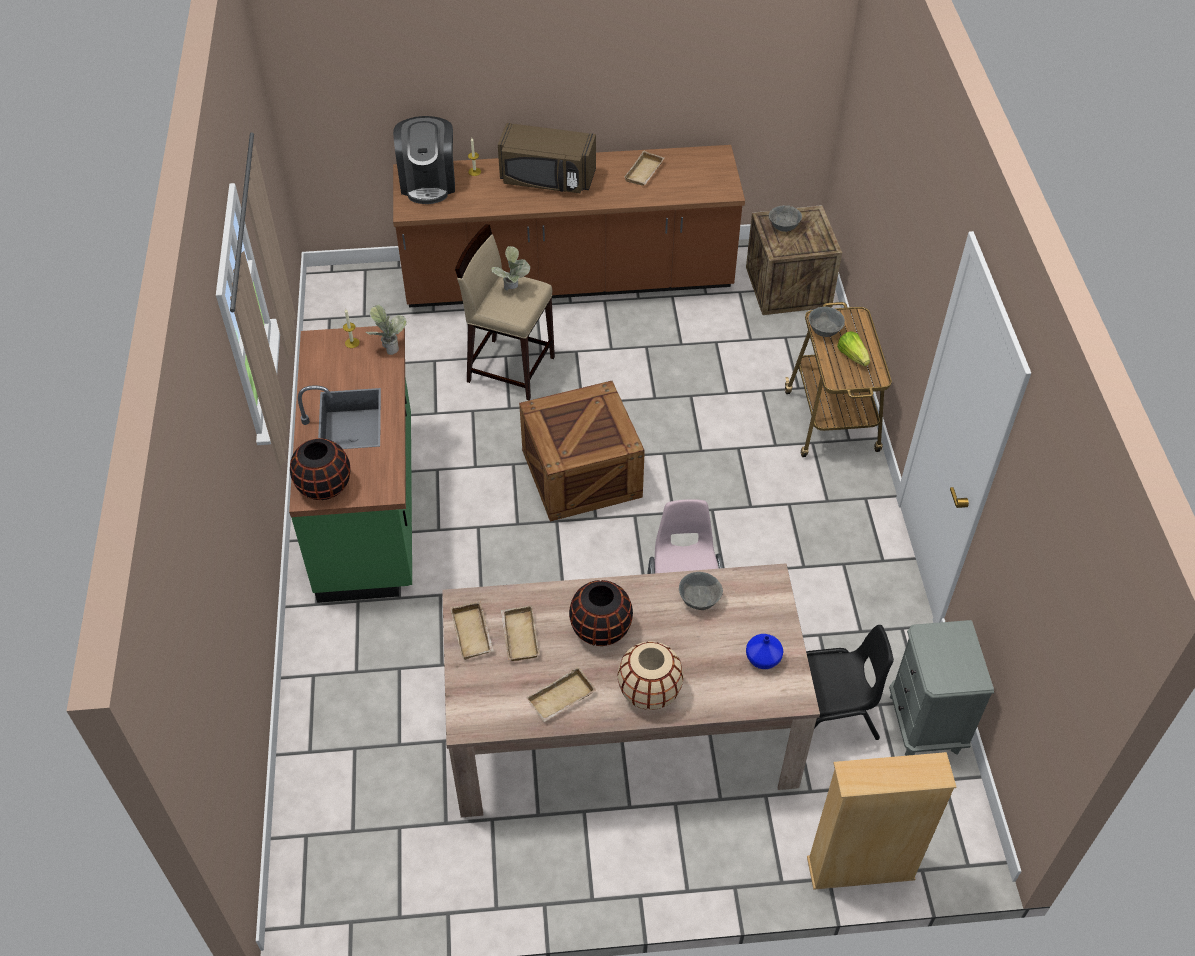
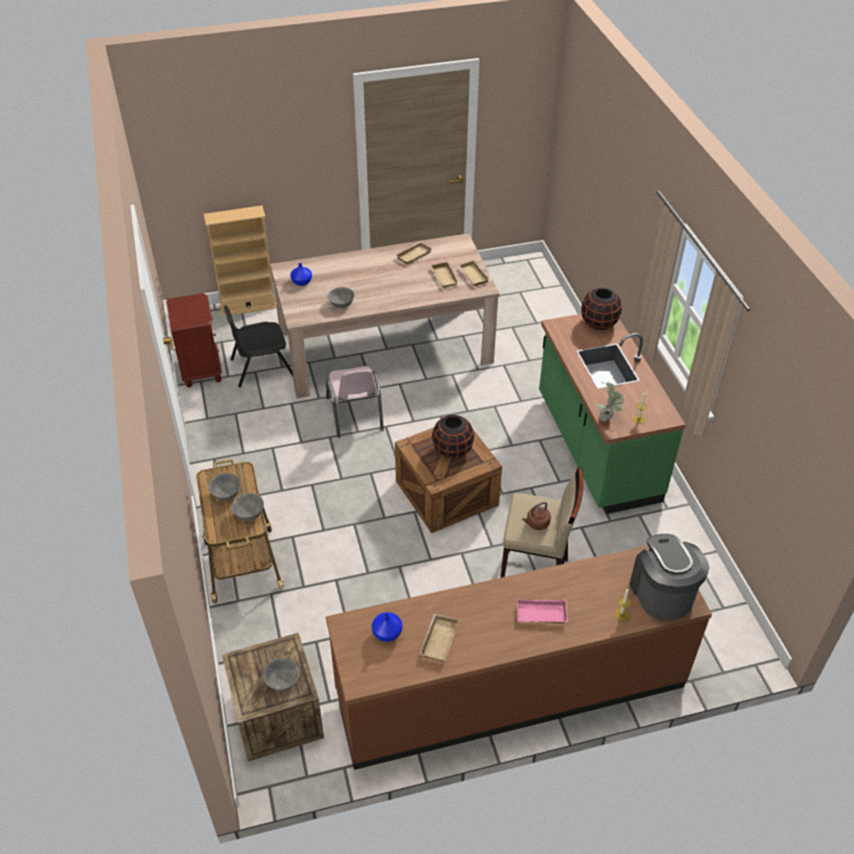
camera: 170 degrees right, 5 degrees down
(512, 290) = (536, 523): potted plant -> brown kettle
(547, 179) = (540, 615): brown microwave -> pink tray
(601, 629) = (398, 285): black vase -> black vase (452, 450)
(649, 691) = (365, 262): beige vase -> none
(690, 181) = (387, 634): none -> blue vase
(852, 356) = (226, 494): lettuce -> grey bowl
(925, 723) = (201, 370): grey nightstand -> brown nightstand

